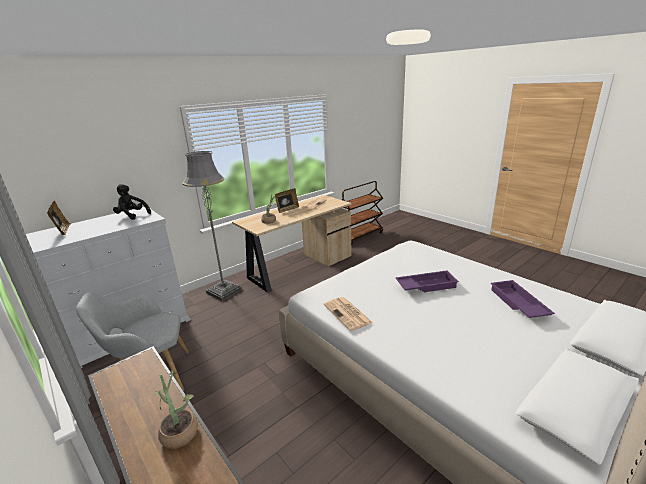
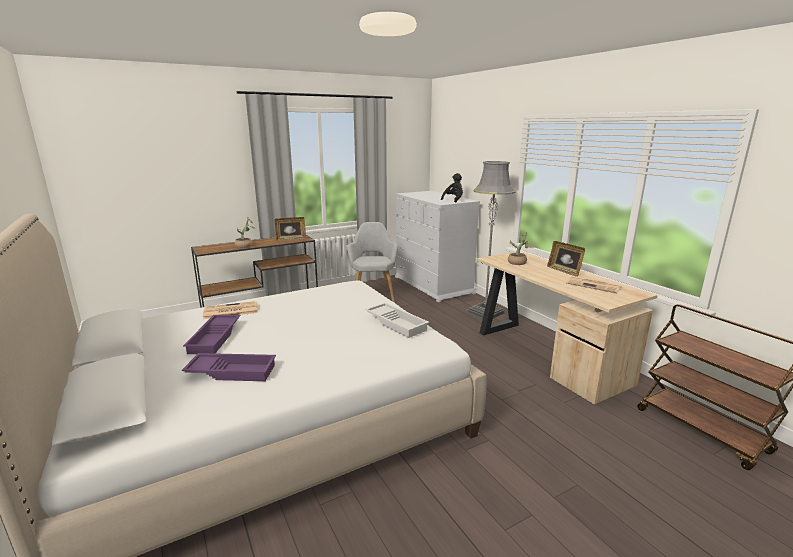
camera: 100 degrees right, 5 degrees down
(63, 231) = (430, 193): picture frame -> picture frame (291, 239)
(348, 314) = (310, 293): newspaper -> newspaper (230, 311)
(392, 259) = (397, 323): none -> white tray
(426, 285) = (320, 329): purple tray -> purple tray (216, 338)

